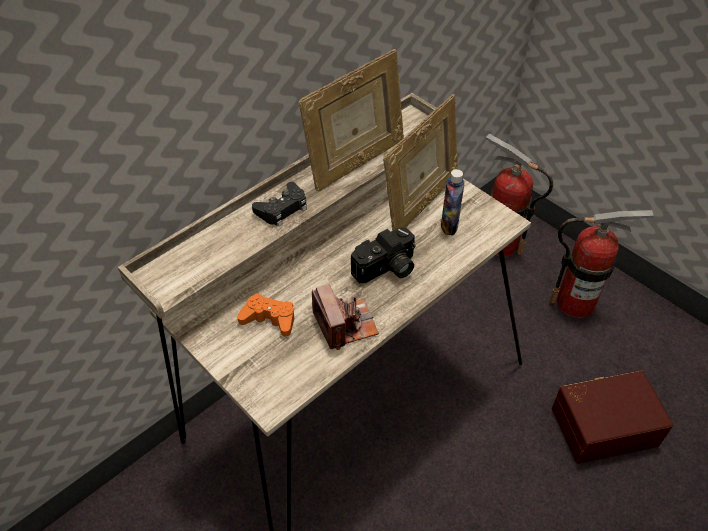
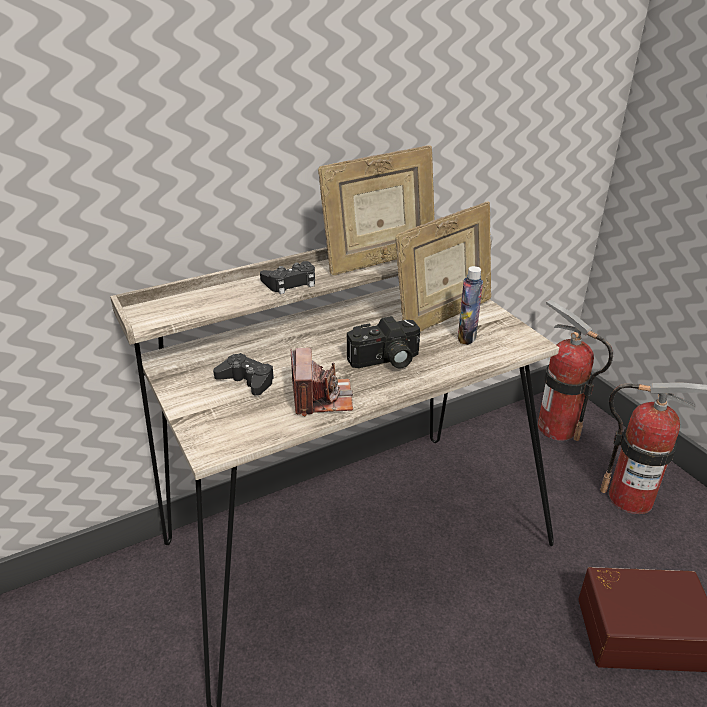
camera: 15 degrees right, 15 degrees down
(269, 319) = (247, 380): orange game controller -> black game controller

